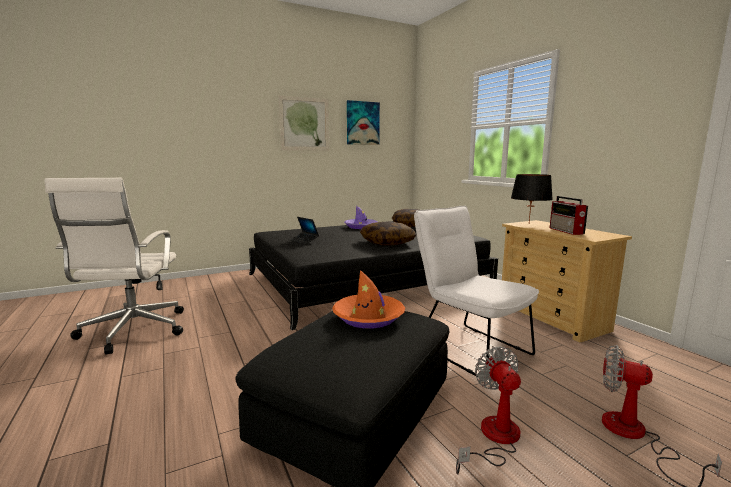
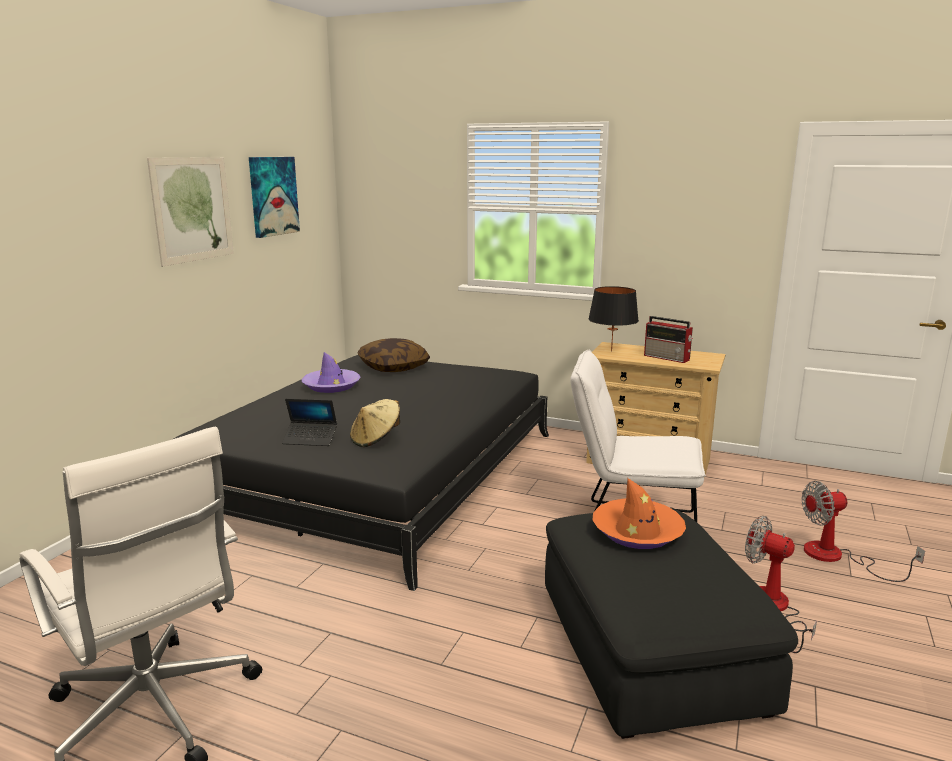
camera: 40 degrees left, 5 degrees up
(330, 246) = (376, 439): none -> beige hat
(387, 243) = (435, 410): pillow -> none

